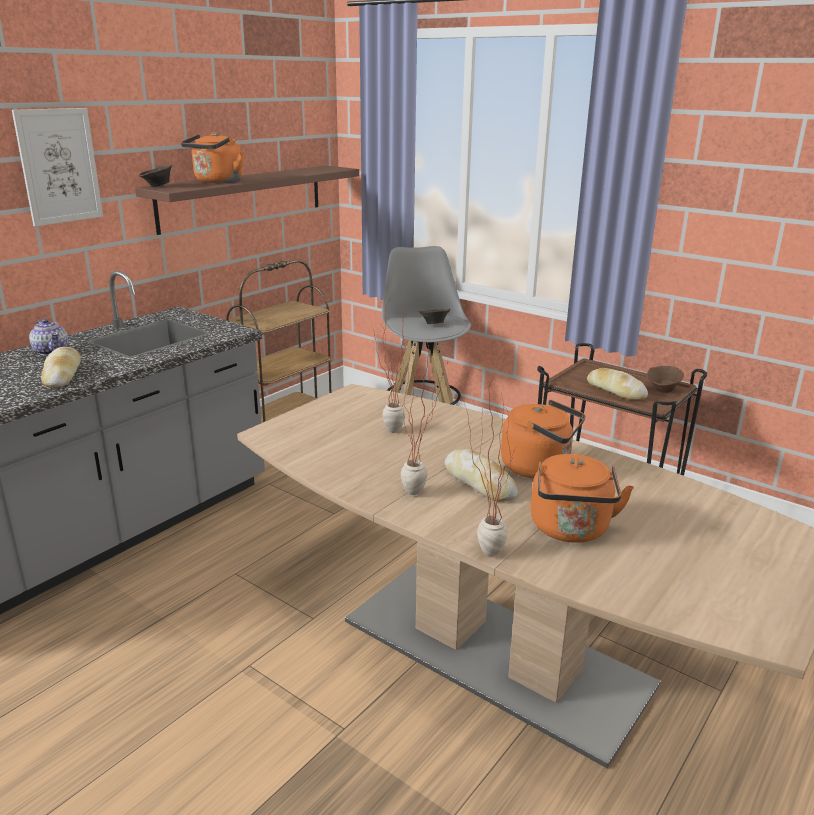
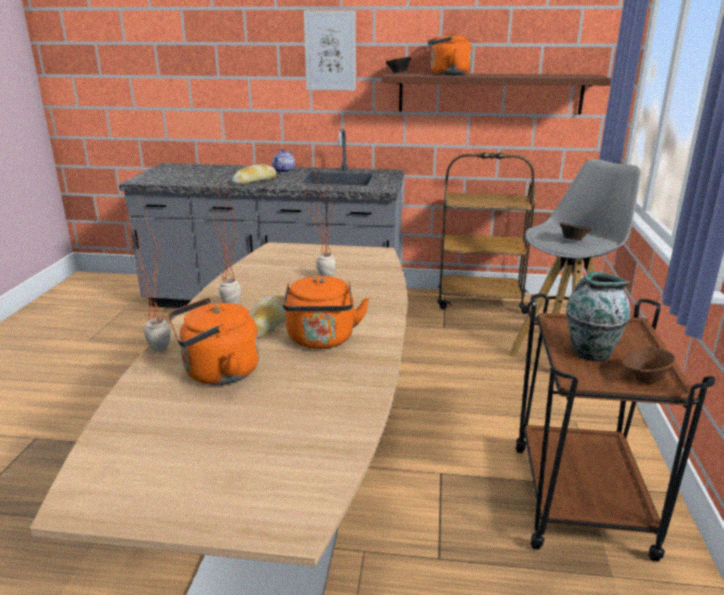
camera: 60 degrees right, 0 degrees up
(615, 391) = (590, 352): bread -> vase

